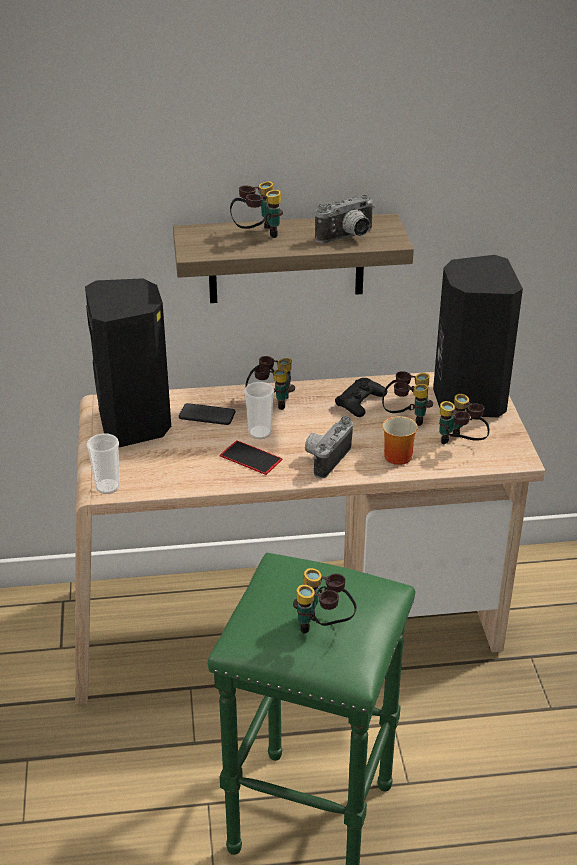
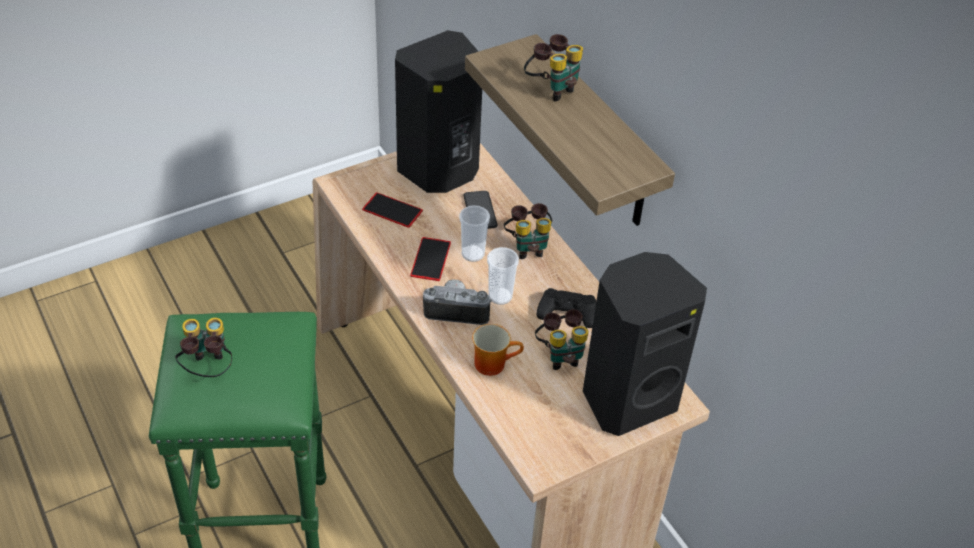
camera: 65 degrees right, 10 degrees up
(107, 487) = (344, 184): cup -> cup (500, 296)
(169, 465) = (392, 210): none -> phone
(348, 238) = (588, 149): camera -> none
(460, 445) = (536, 410): binoculars -> none

